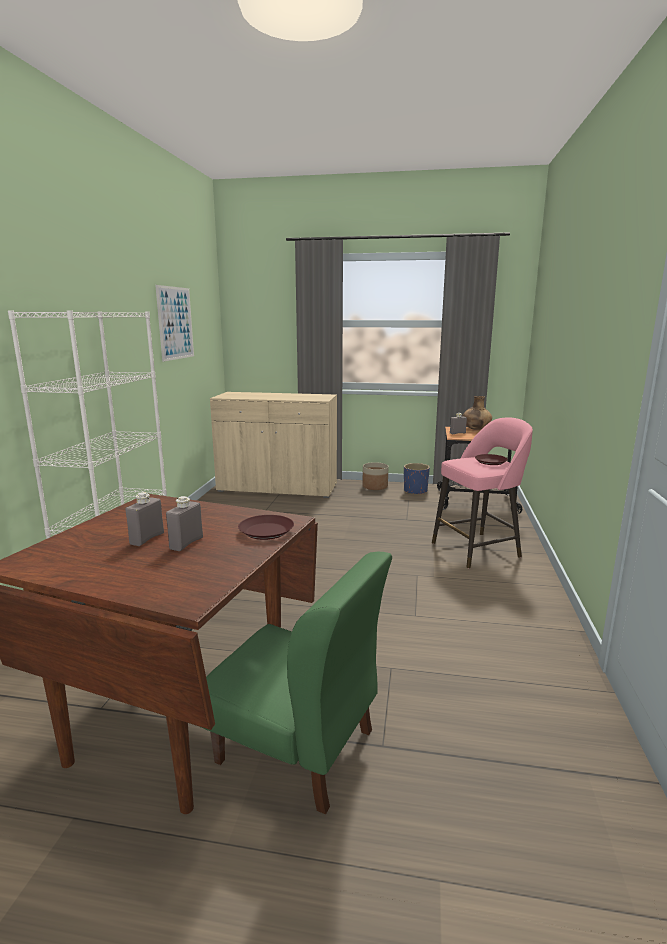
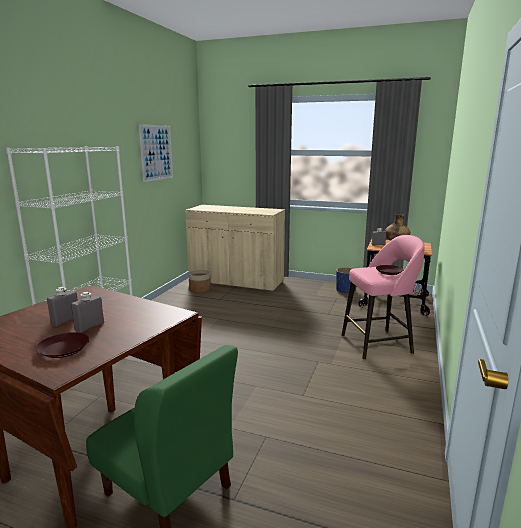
camera: 10 degrees right, 0 degrees up
(266, 532) = (152, 322): brown plate -> brown plate (63, 349)
(375, 486) = (314, 284): planter -> planter (200, 290)

